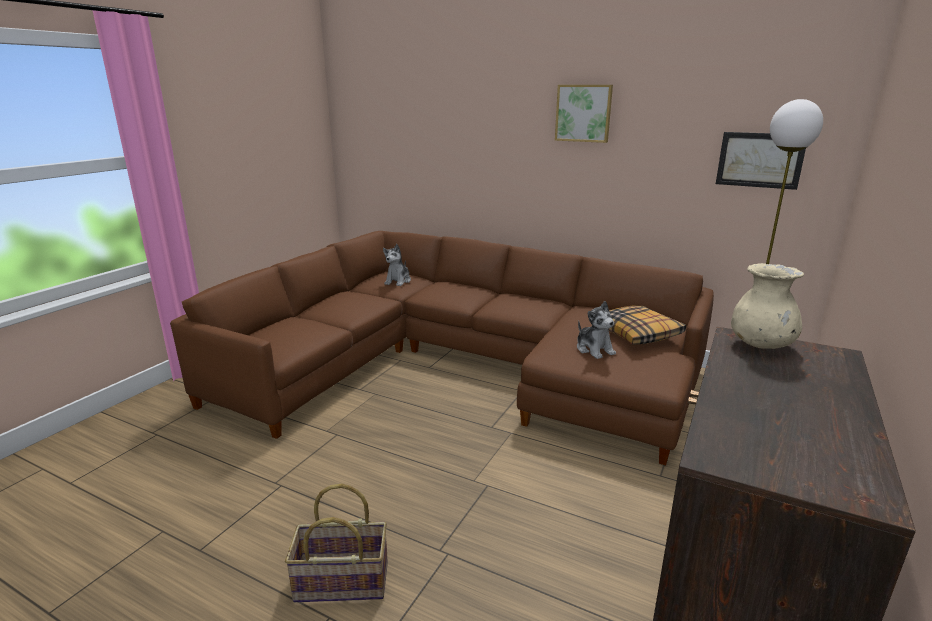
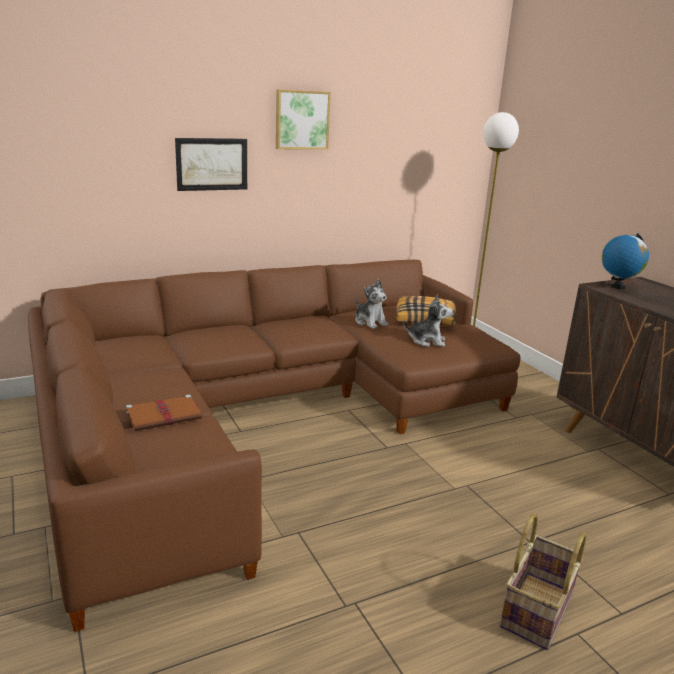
camera: 55 degrees left, 0 degrees up
(321, 318) = (165, 415): none -> brown book
(398, 281) = (137, 347): plush toy -> plush toy (370, 322)
(760, 160) = (438, 158): picture -> picture (212, 164)
(761, 345) = (618, 287): beige vase -> globe

